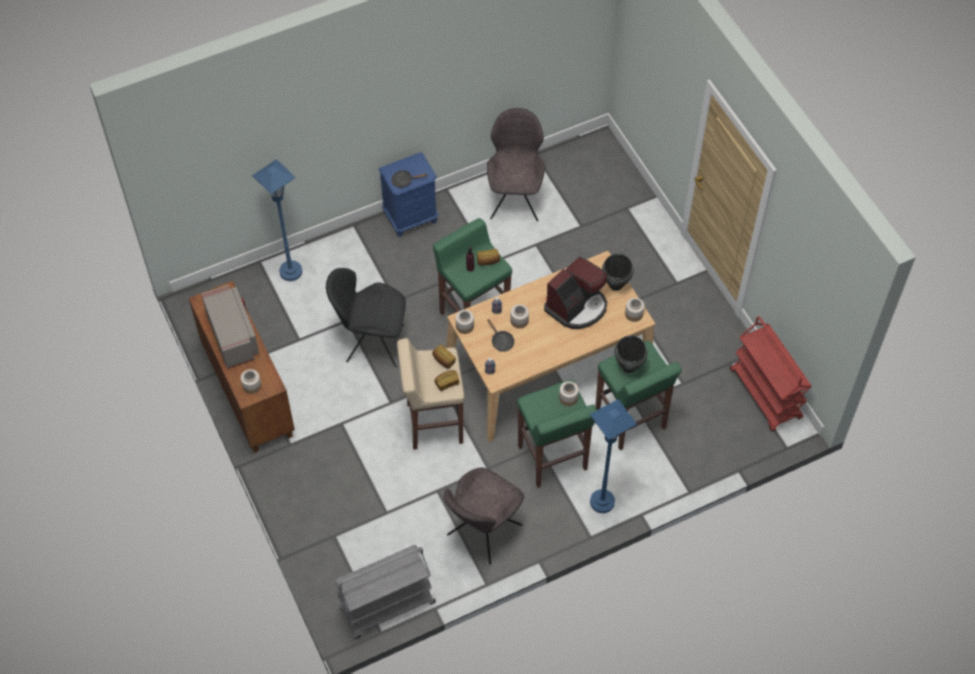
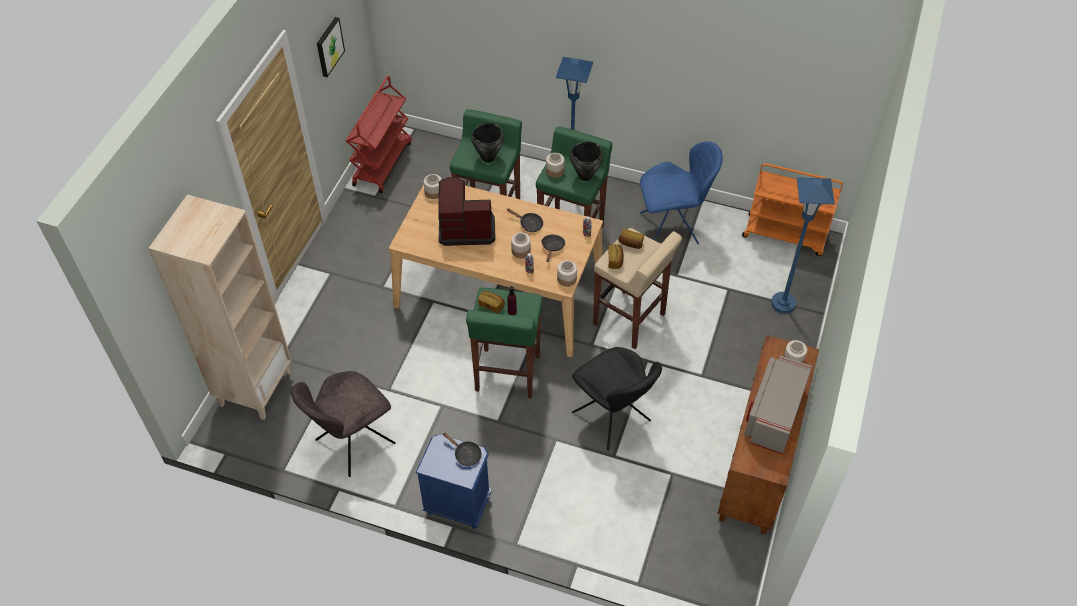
camera: 135 degrees left, 5 degrees down
(290, 271) = (619, 546): blue floor lamp -> blue floor lamp (783, 303)
(387, 607) = (785, 234): grey cart -> orange cart
(482, 532) = (672, 228): grey chair -> blue chair
(538, 345) = (529, 224): none -> black frying pan
(616, 180) = (255, 388): none -> beige bookcase
(616, 285) = (418, 220): black cooking pot -> black cooking pot (585, 176)
(800, 267) = (329, 46): none -> picture

